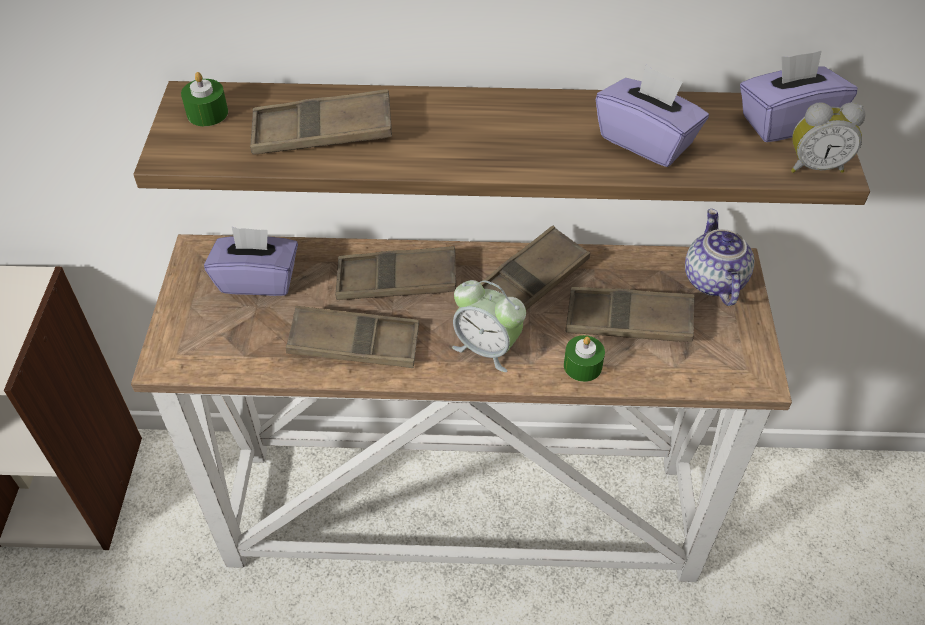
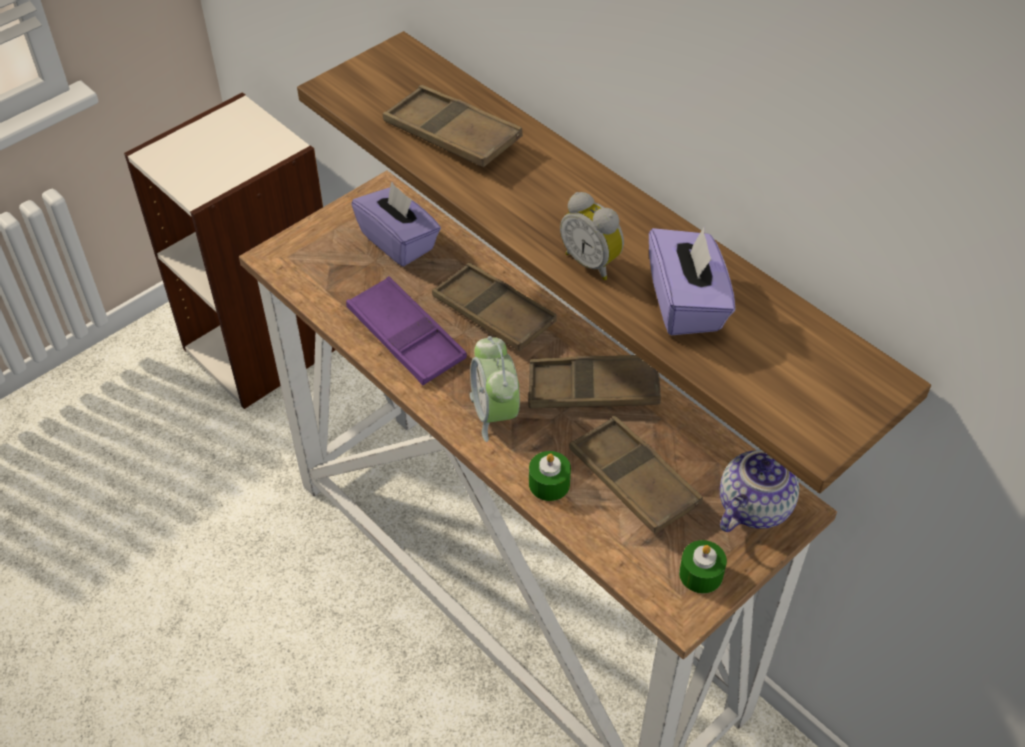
camera: 45 degrees right, 0 degrees up
(207, 113) = (396, 71): green candle -> green candle (701, 574)
(354, 343) = (406, 337): brown tray -> purple tray
(786, 122) = (838, 373): purple tissue box -> none
(814, 166) = (804, 425): alarm clock -> alarm clock (592, 262)

